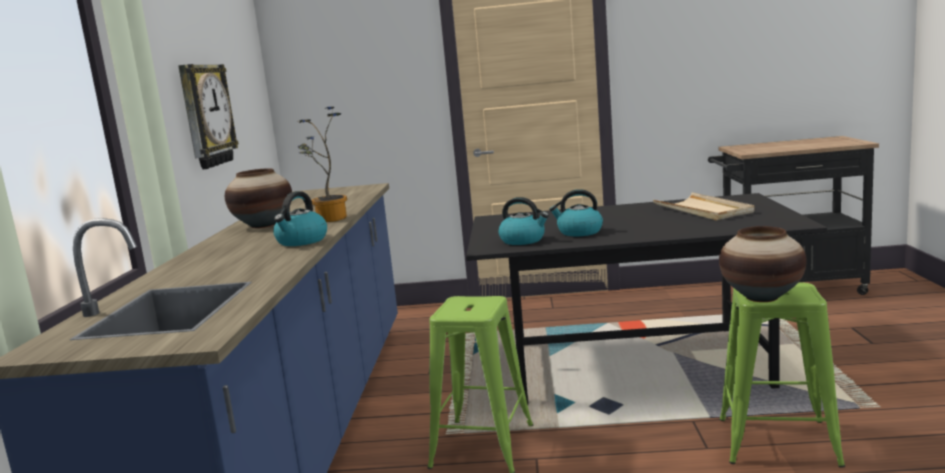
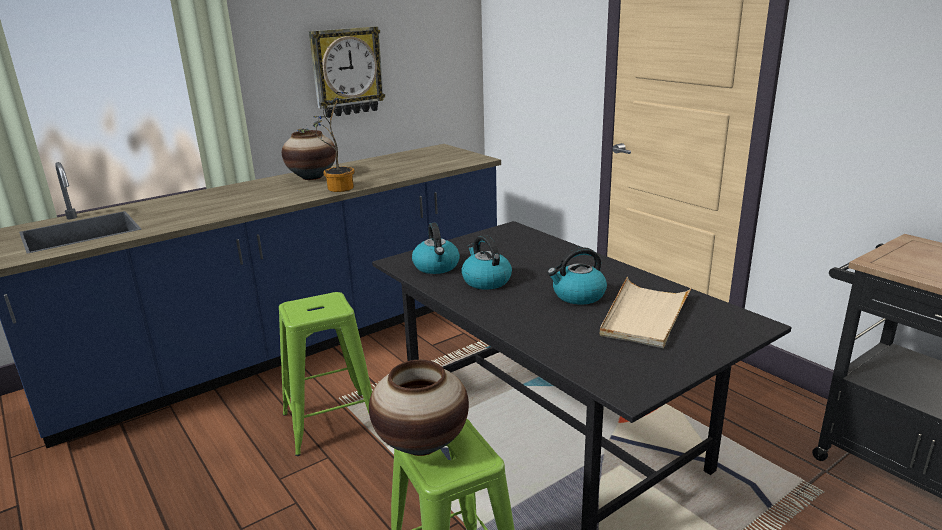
camera: 50 degrees right, 10 degrees up
(301, 241) = (260, 204): kettle -> kettle (578, 295)

